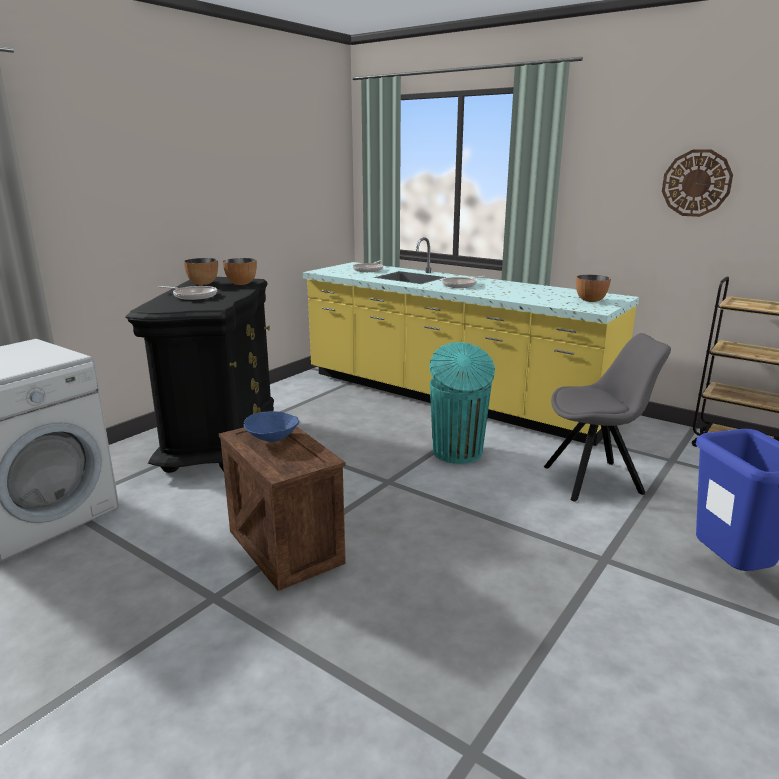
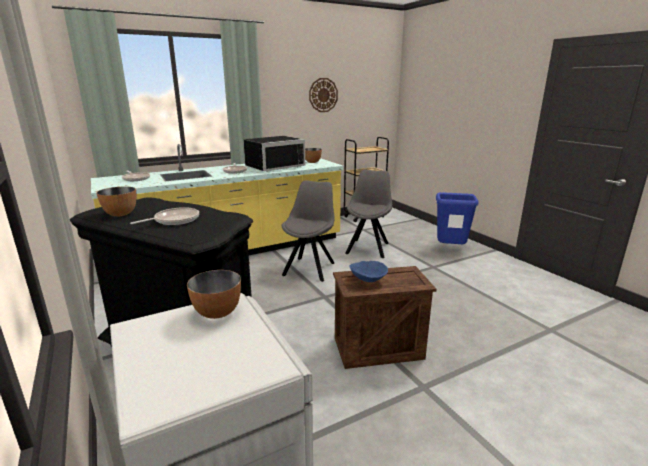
camera: 65 degrees left, 0 degrees up
(241, 283) = (152, 204): bowl -> bowl (217, 313)
(458, 453) = (309, 269): turquoise trash can -> grey chair
(520, 291) = (273, 166): none -> black microwave

